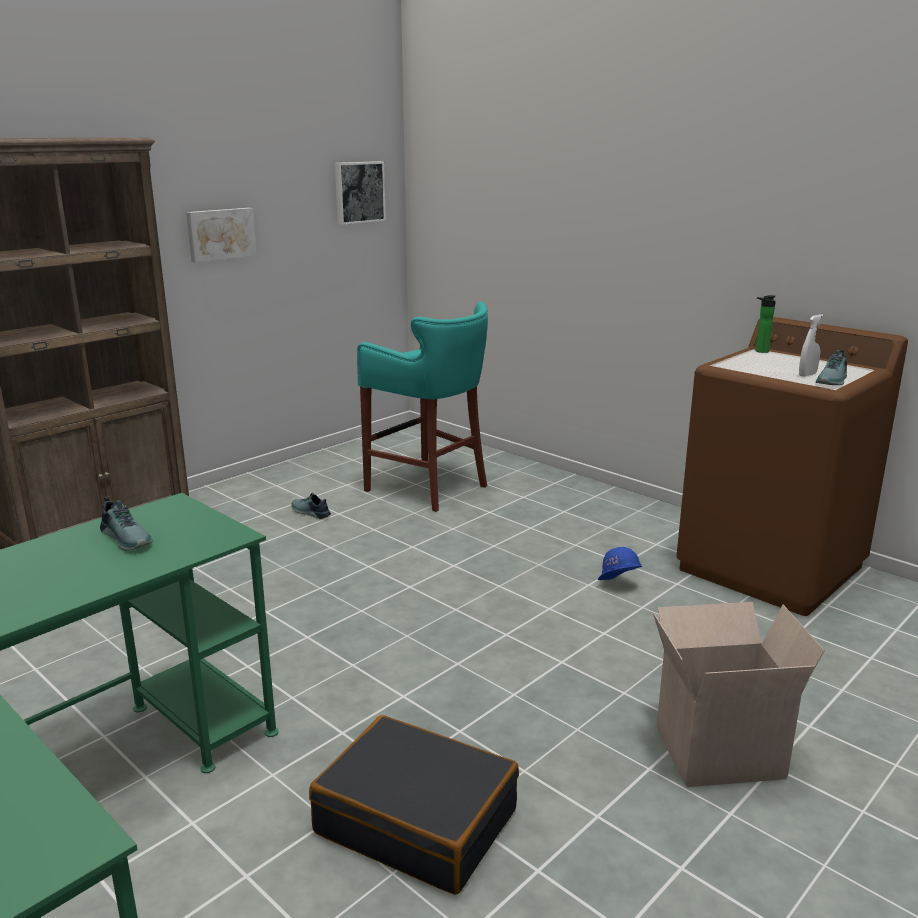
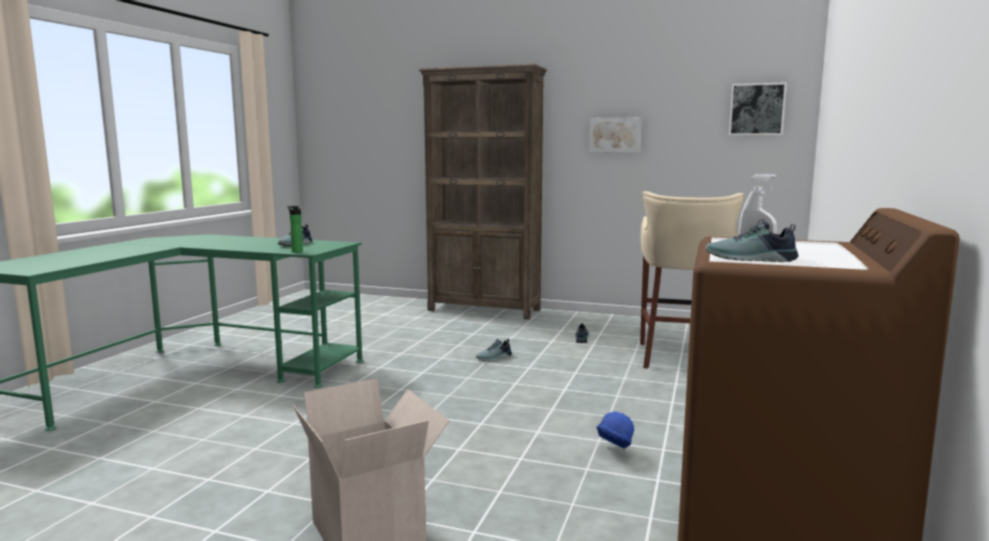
camera: 65 degrees right, 10 degrees down
(313, 577) = (494, 358): none -> shoe
(417, 820) = (249, 436): black suitcase -> none
(430, 488) = (681, 358): turquoise stool -> beige stool
(760, 351) = (826, 243): bottle -> bottle (296, 251)

